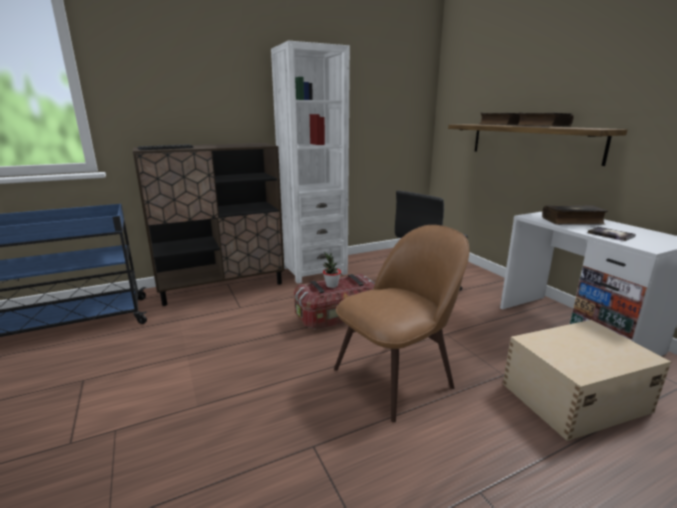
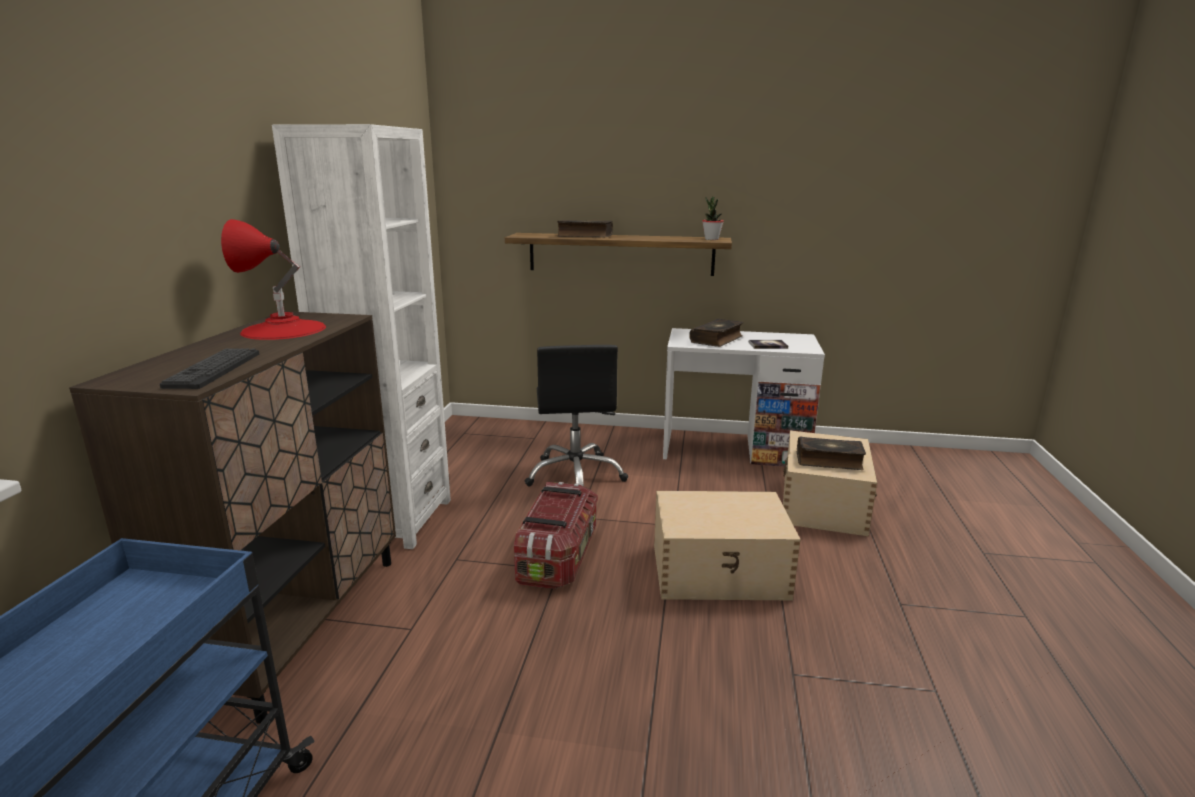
camera: 55 degrees left, 0 degrees up
(233, 145) = (283, 329): none -> red table lamp
(331, 285) = (549, 513): potted plant -> potted plant (711, 239)
(396, 376) = (720, 571): brown chair -> beige storage box
(542, 126) = (646, 237): book -> book (829, 461)

